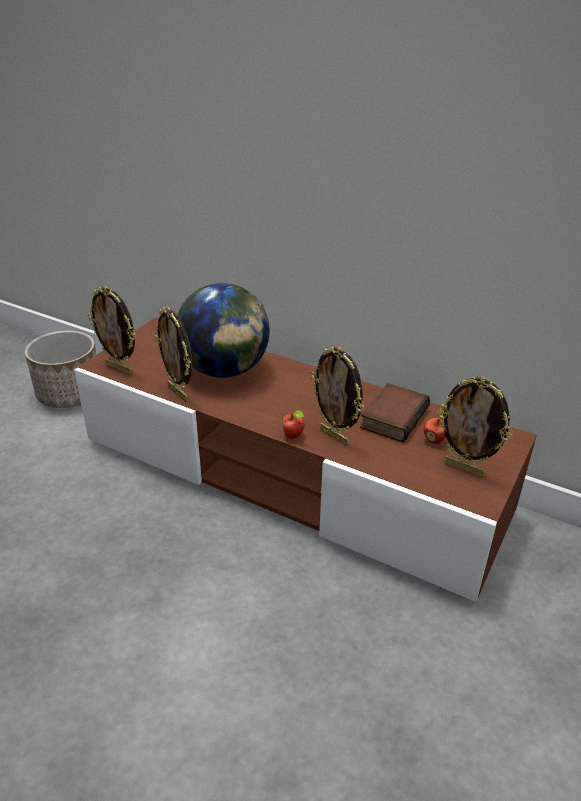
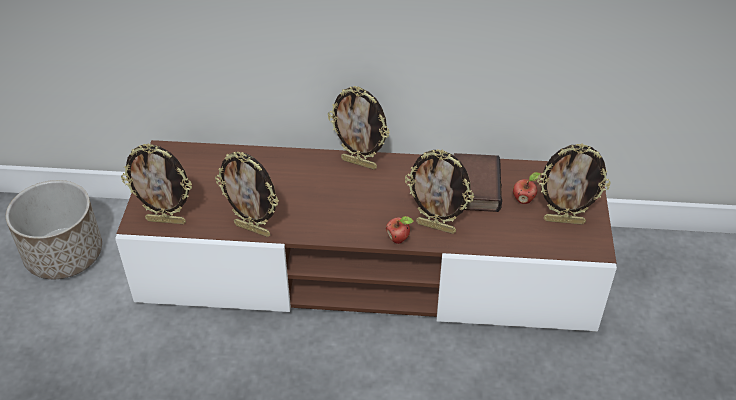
camera: 25 degrees left, 10 degrees up
(225, 371) = (280, 186): globe -> none
(303, 373) = (359, 163): none -> picture frame

